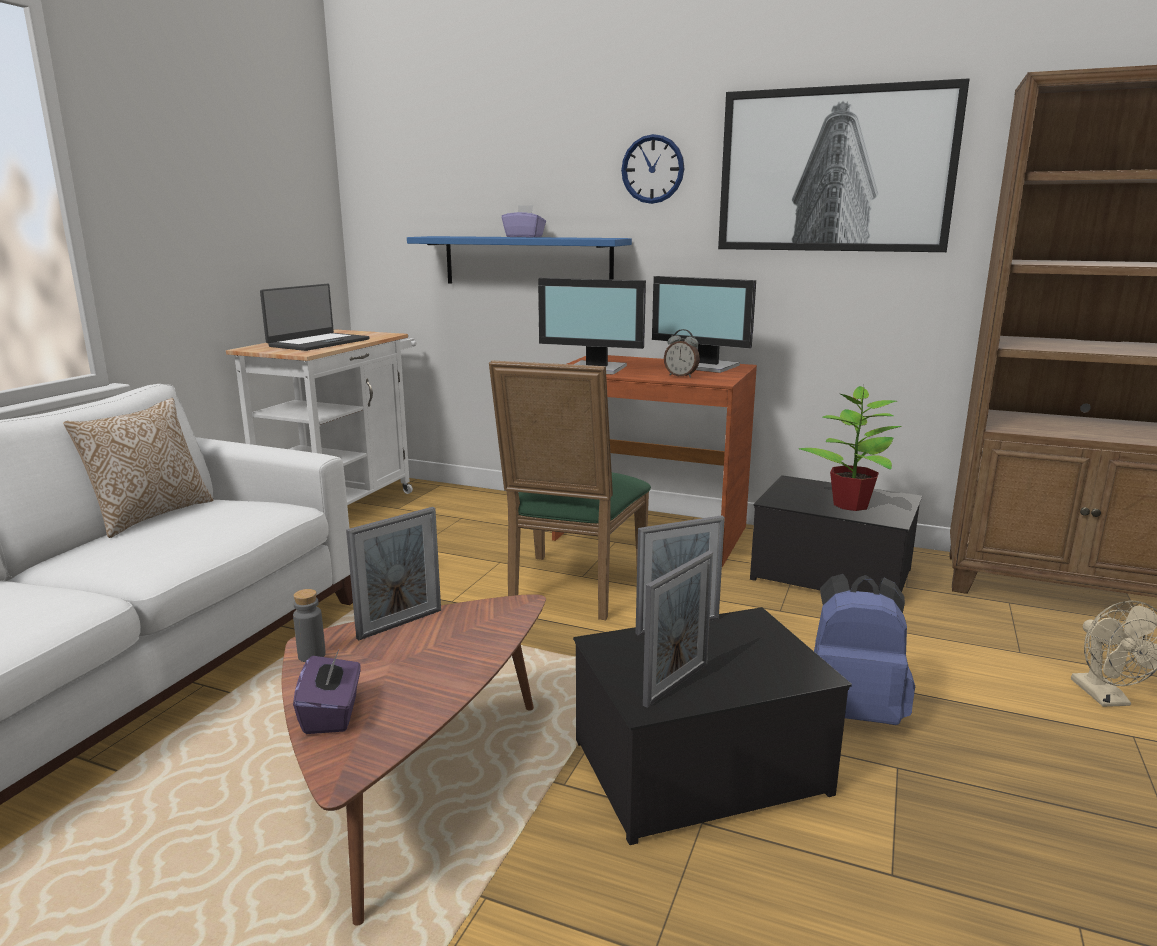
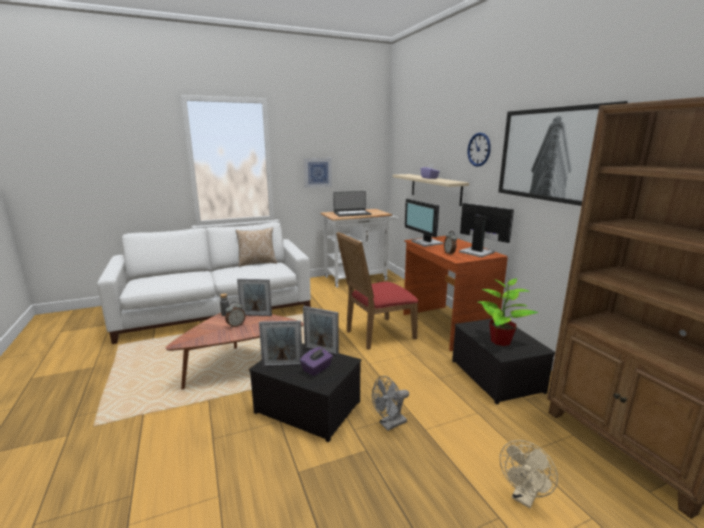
camera: 45 degrees right, 0 degrees up
(202, 238) = (317, 172): none -> picture
(332, 714) = (202, 330): purple tissue box -> purple tissue box (317, 369)
(401, 664) = (236, 325): none -> alarm clock
(527, 261) = (435, 188): blue shelf -> beige shelf
(571, 590) = (376, 334): green chair -> red chair
(707, 367) = (477, 252): monitor -> monitor turned 150 degrees clockwise
(851, 711) = (389, 424): blue backpack -> grey fan

